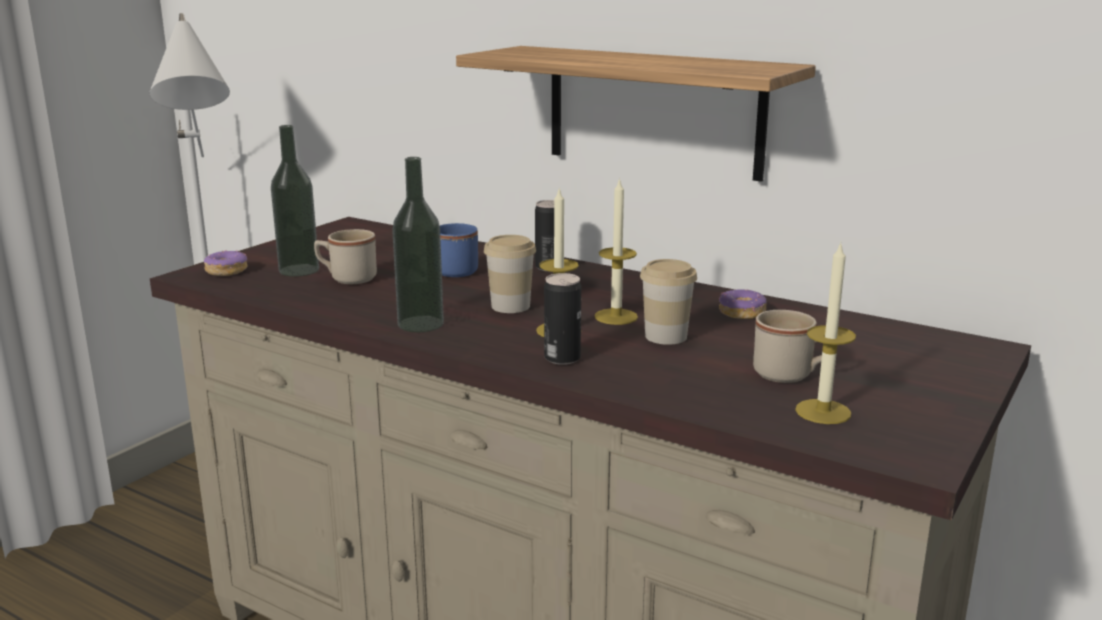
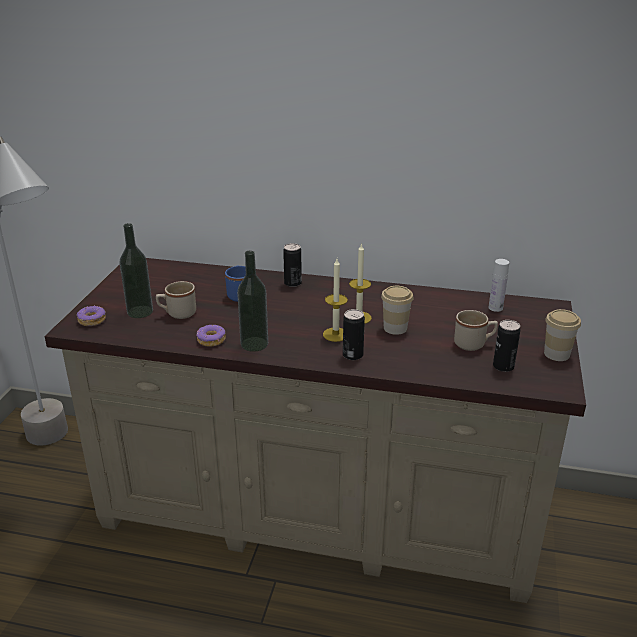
camera: 20 degrees left, 10 degrees up
(510, 306) = (294, 320): cup -> cup (556, 354)
(654, 111) = (351, 185): shelf -> none
(742, 313) = (422, 302): donut -> donut (211, 340)
(823, 412) = (503, 366): candle -> can
(871, 335) = (495, 308): none -> white bottle

